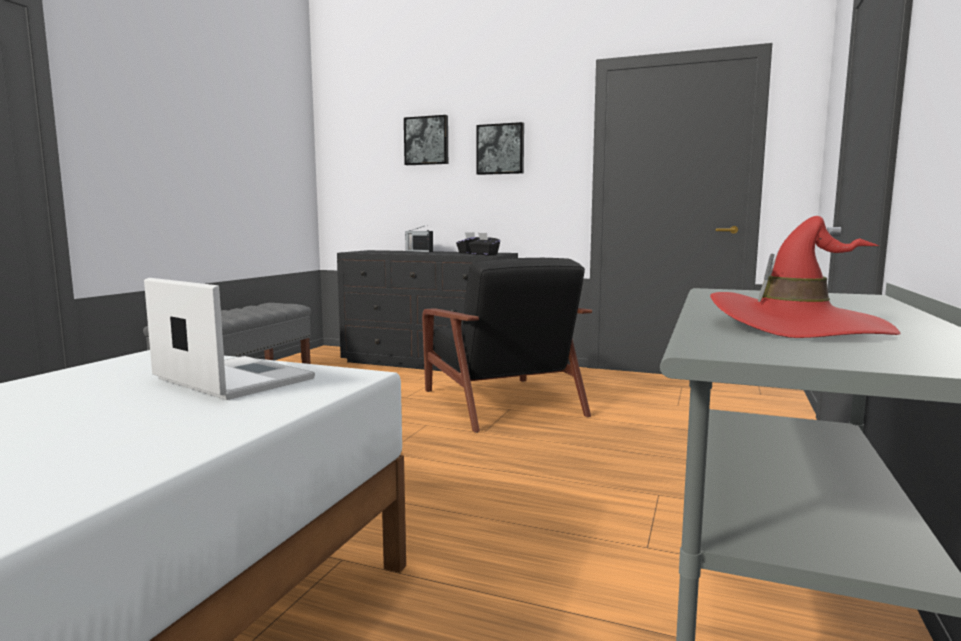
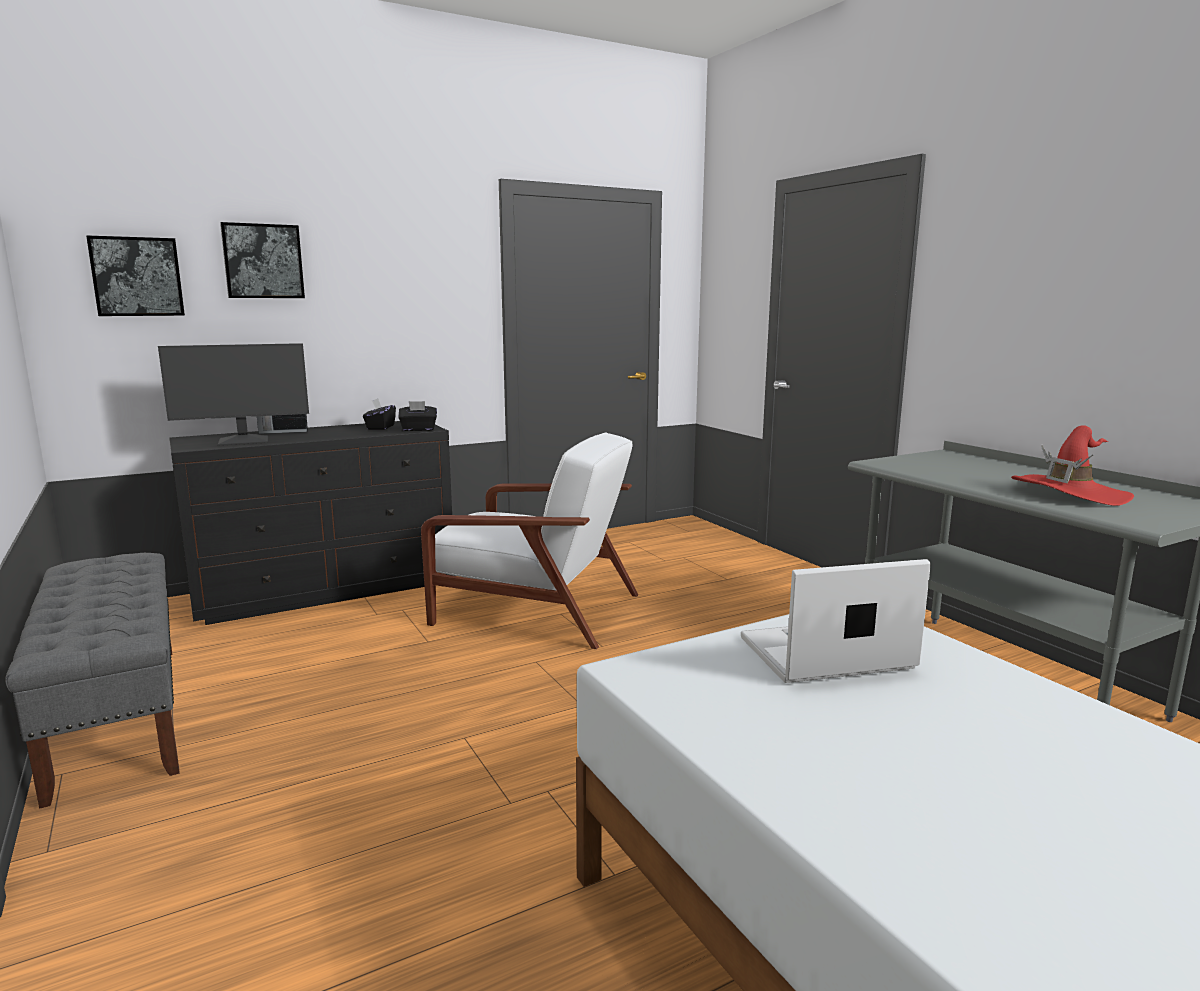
camera: 50 degrees left, 5 degrees up
(383, 252) = (244, 441): none -> monitor
(500, 149) = (384, 281): picture -> picture (137, 277)
(500, 401) = (533, 609): black armchair -> white armchair

